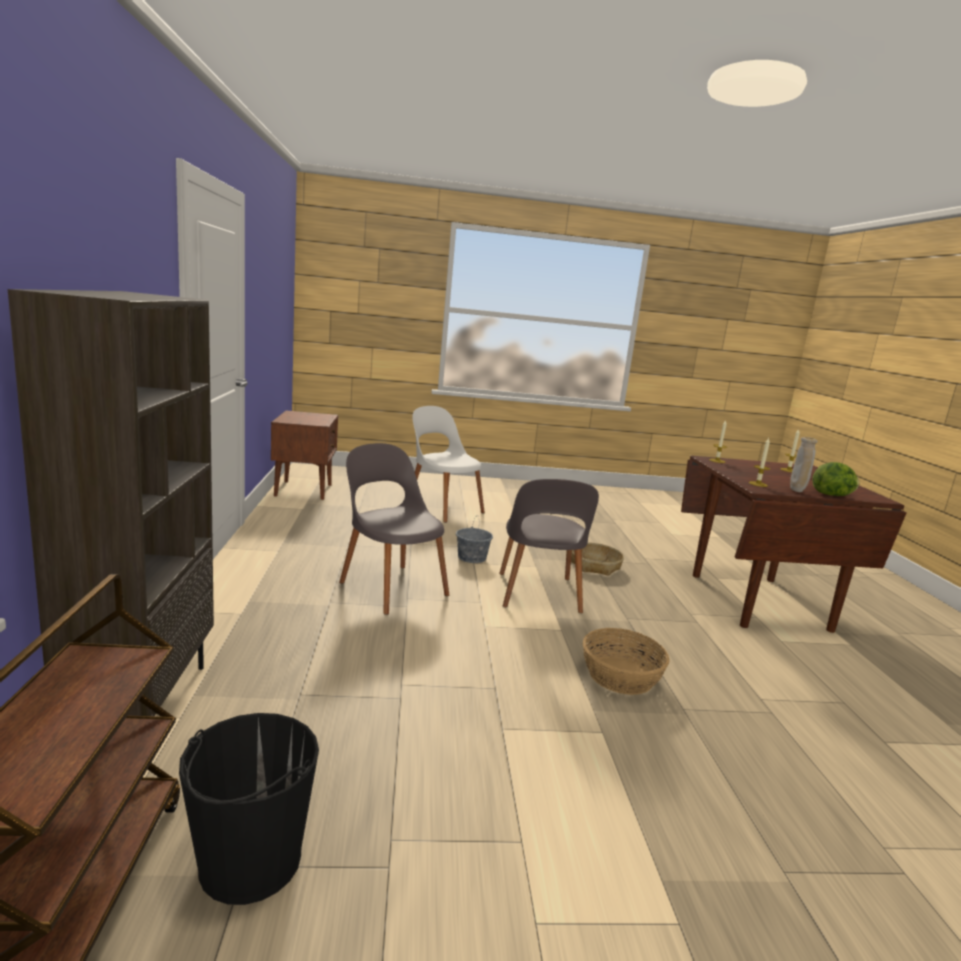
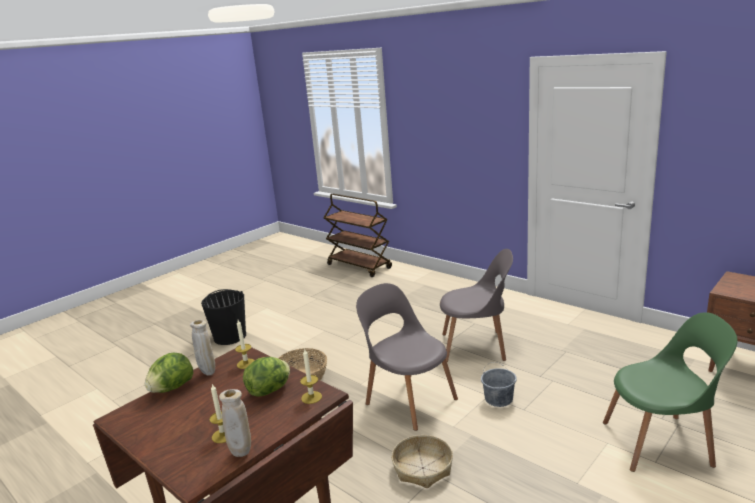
camera: 140 degrees right, 5 degrees up
(143, 704) = (429, 277): brown bookcase -> none
(250, 861) = (340, 282): black bucket -> black bucket (230, 336)
(442, 508) = (661, 443): white chair -> green chair
(745, 470) = (270, 390): none -> lettuce
(777, 464) = (241, 453): none -> beige vase

